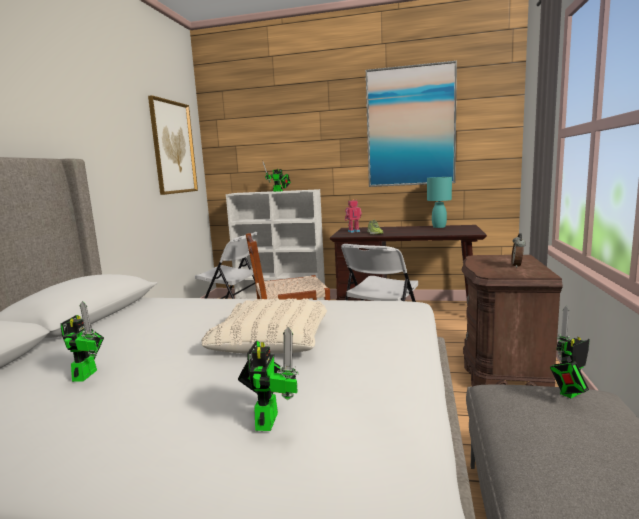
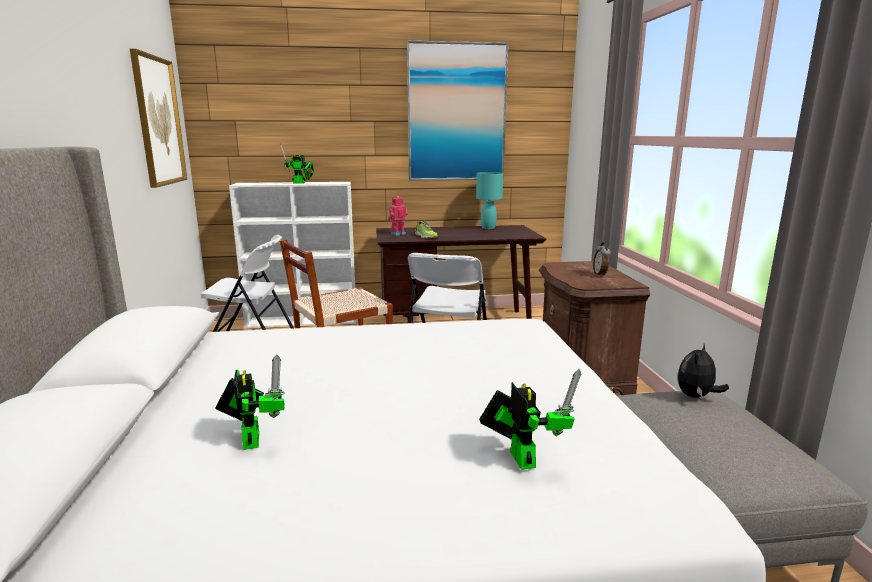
camera: 20 degrees left, 5 degrees up
(271, 339) = (427, 373): beige pillow -> none
(569, 394) = (696, 396): toy robot -> plush toy

